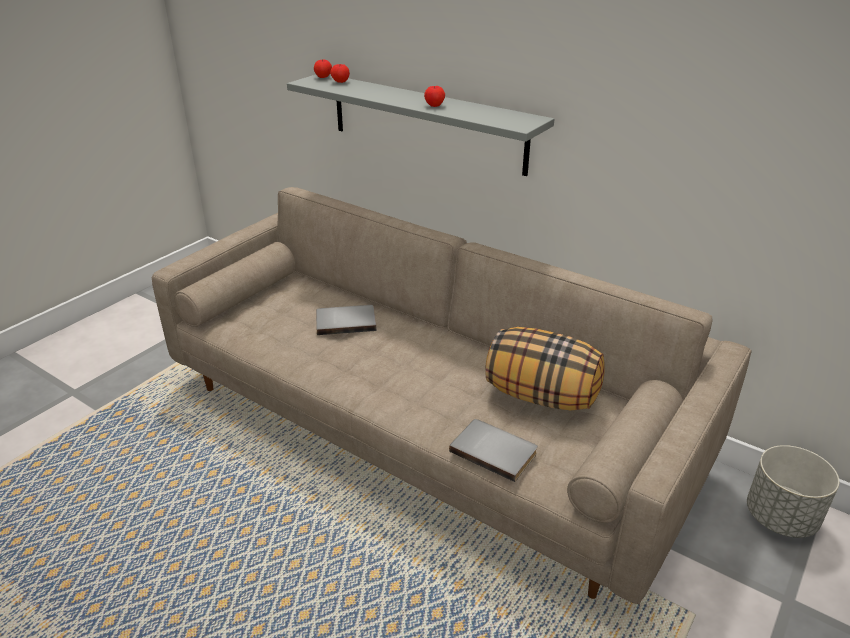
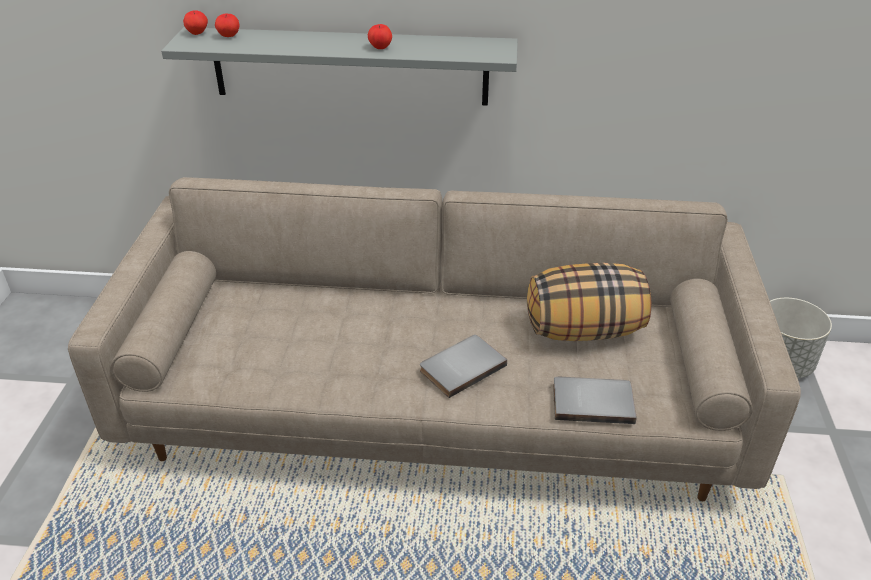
camera: 30 degrees left, 5 degrees up
(346, 321) = (327, 320): grey book -> grey book (461, 366)

